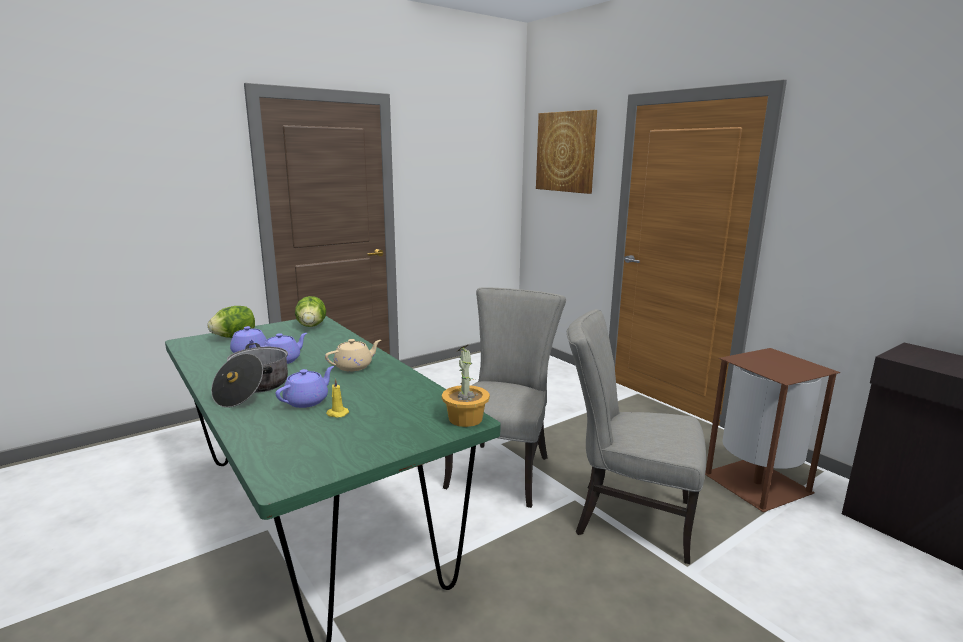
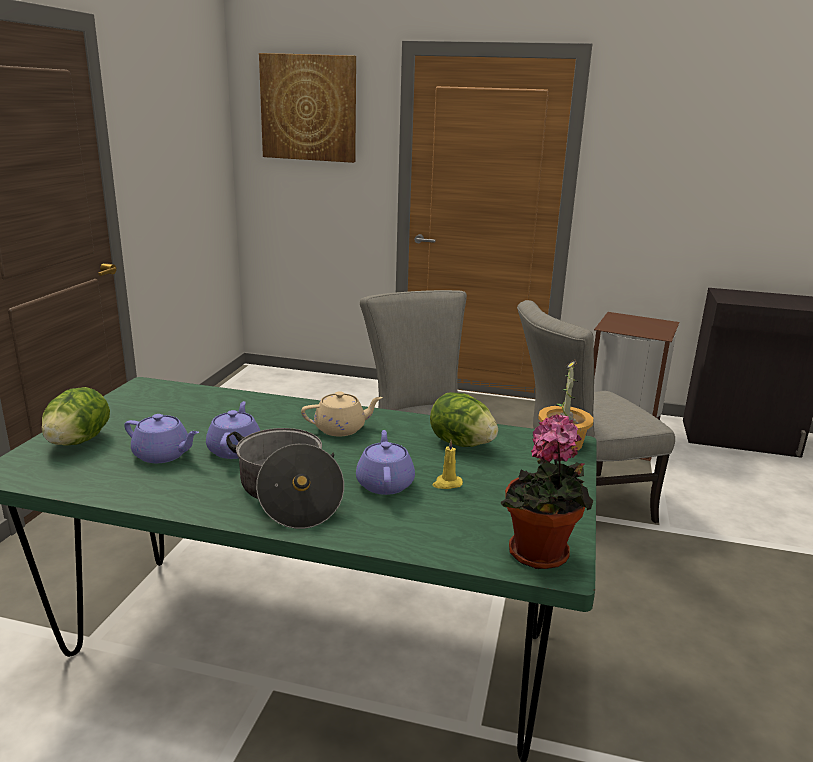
camera: 40 degrees left, 5 degrees up
(286, 472) = (540, 557): none -> potted plant
(311, 326) = (160, 395): lettuce -> lettuce (461, 443)
(354, 366) = (341, 429): beige teapot -> beige teapot turned 60 degrees clockwise

